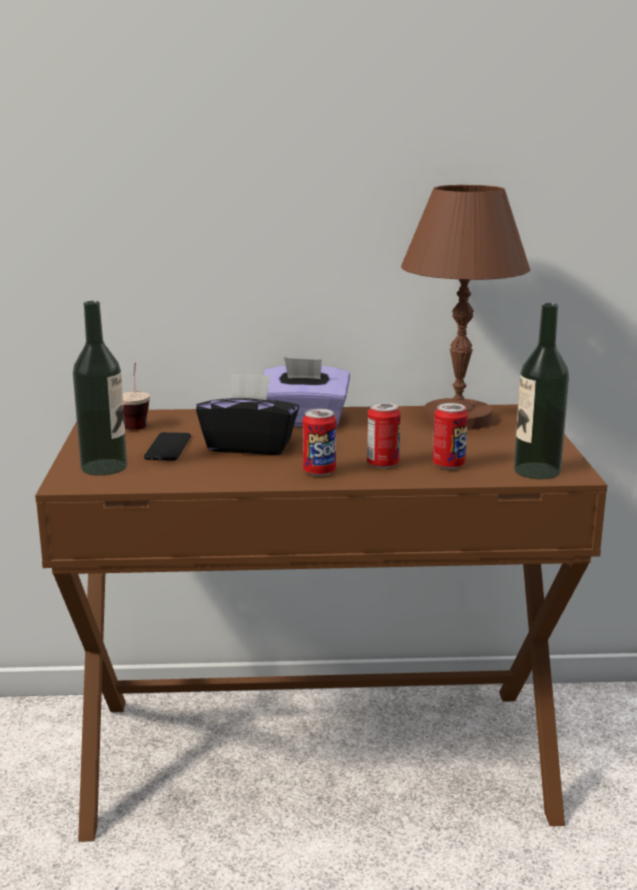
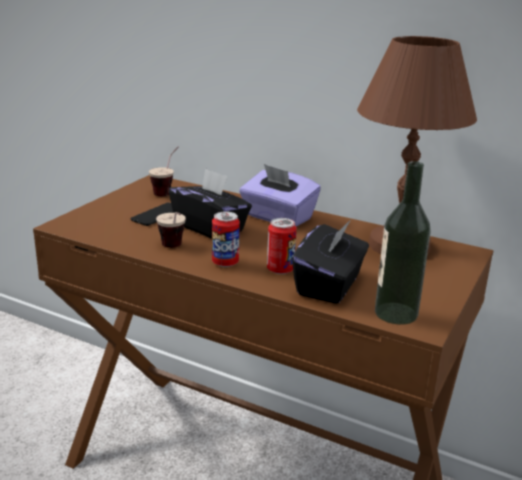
camera: 30 degrees right, 5 degrees up
(104, 467) = (98, 219): bottle -> none
(244, 473) = (174, 249): none -> cup
(448, 465) = (330, 285): can -> black tissue box

